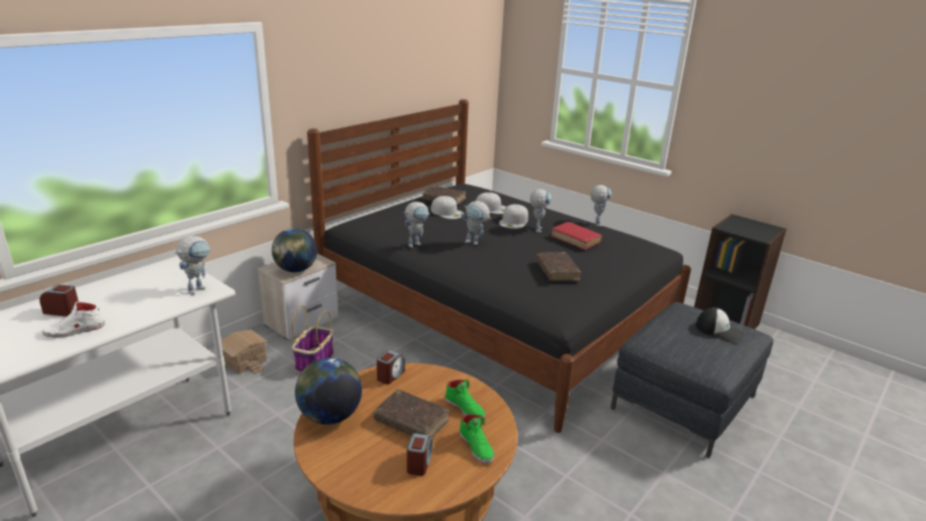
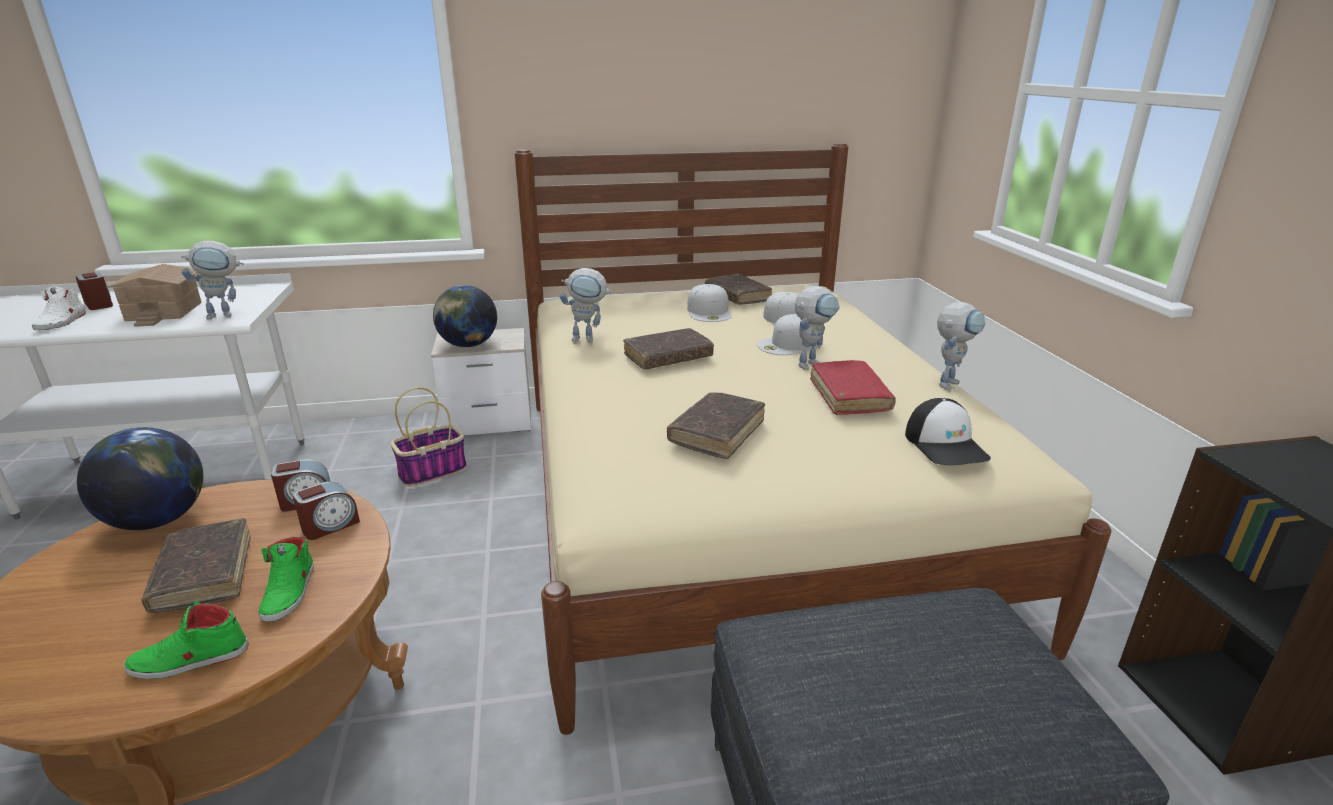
camera: 40 degrees right, 0 degrees up
(74, 330) = (62, 322): white shoe -> white shoe turned 105 degrees counterclockwise
(243, 361) = (373, 443): toy house -> toy house (162, 312)
(419, 462) = (97, 638): alarm clock -> alarm clock (330, 526)
(475, 243) = (668, 357): toy robot -> brown book
(476, 446) = (189, 660): green shoe -> green shoe turned 60 degrees clockwise
(495, 315) = (733, 501): black bed -> beige bed
(719, 330) = (991, 695): cap -> cap (946, 445)

